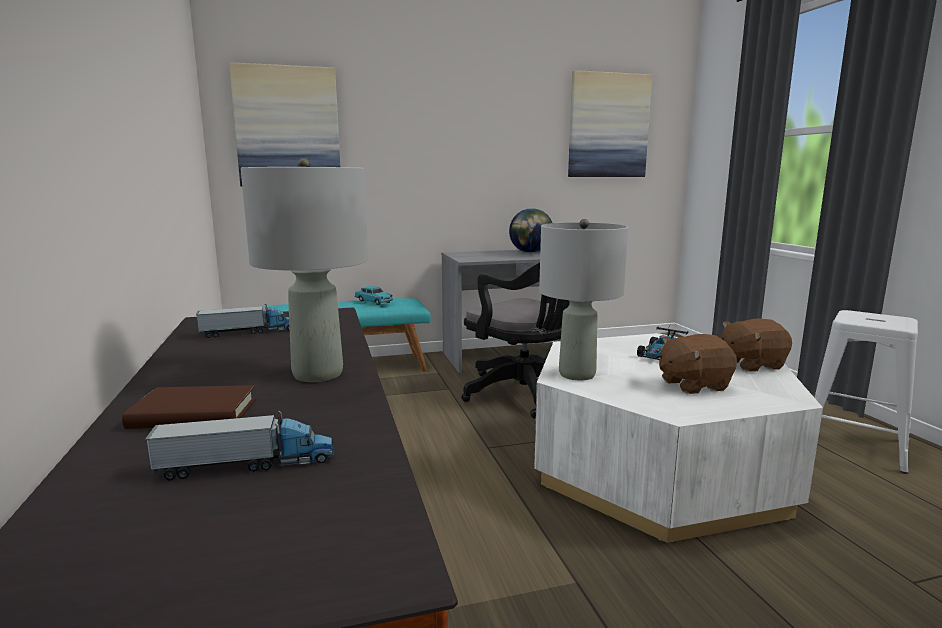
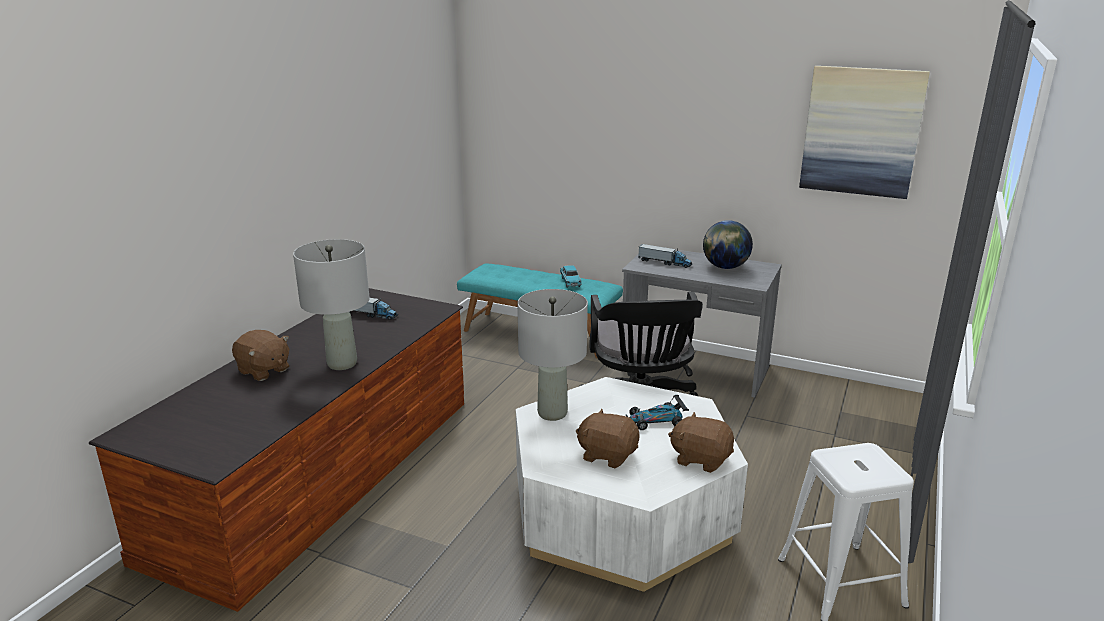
camera: 40 degrees right, 10 degrees up
(194, 414) = (263, 371): brown book -> brown plush toy
(248, 464) = (242, 406): toy truck -> toy truck (664, 262)
(287, 127) = (519, 113): picture -> none

